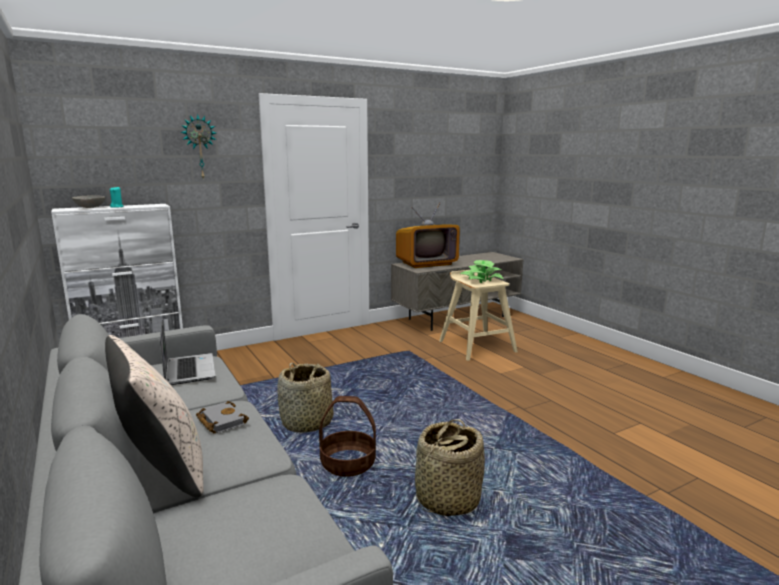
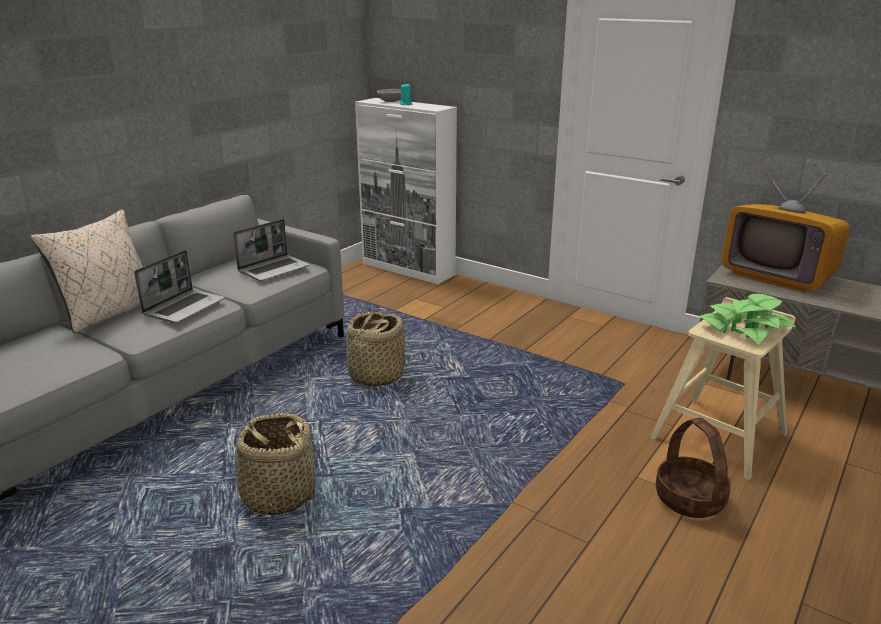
camera: 65 degrees right, 10 degrees up
(199, 147) = (496, 45): wall clock -> none
(220, 421) = (184, 307): grey book -> laptop
(348, 463) = (314, 420): basket -> basket (690, 499)

